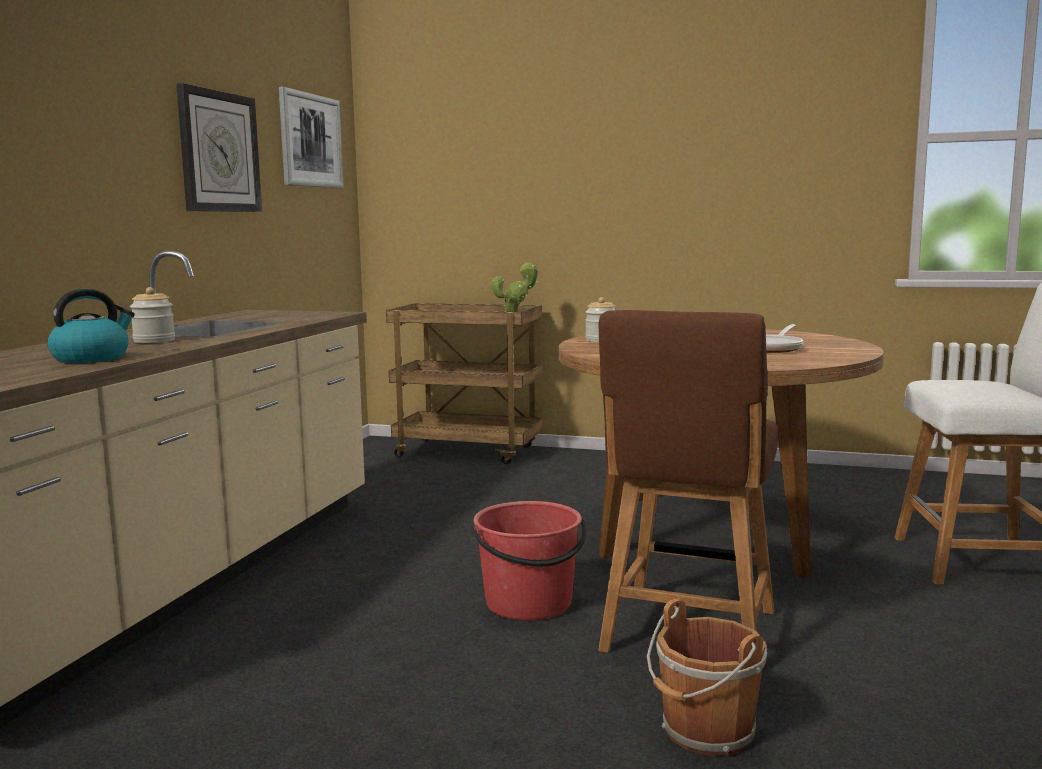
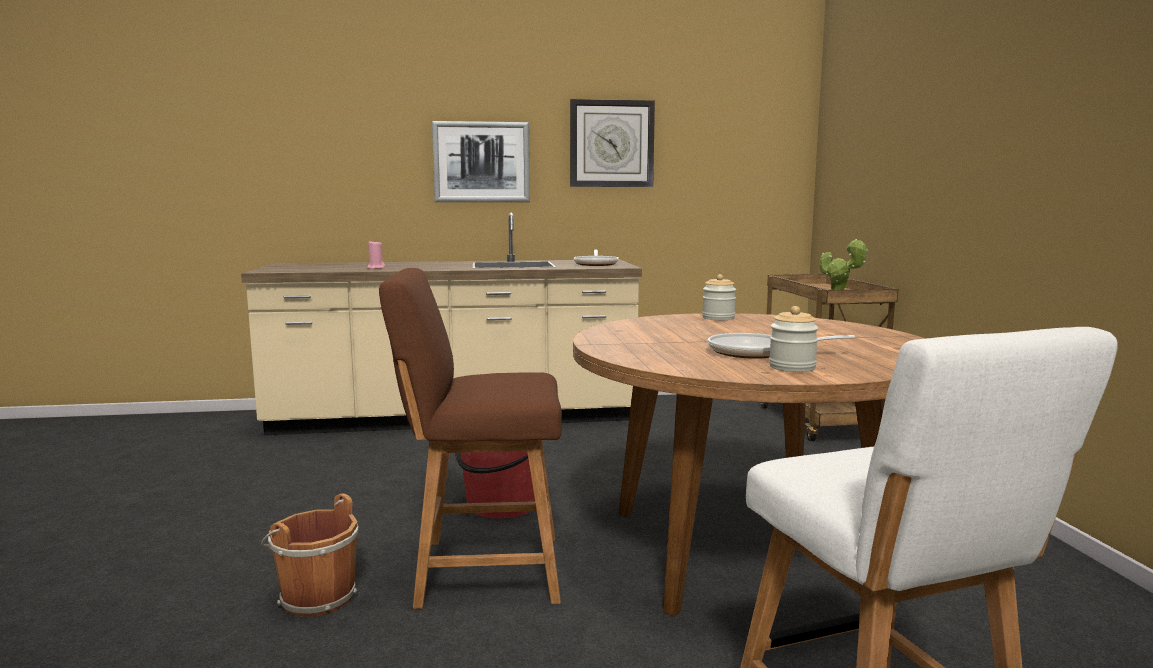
camera: 65 degrees right, 0 degrees up
(92, 358) = (376, 268): kettle -> pink candle
(154, 341) = (447, 266): jar -> jar (792, 367)
(289, 315) = (596, 264): none -> frying pan
(311, 140) = (738, 126): picture -> picture (481, 162)

